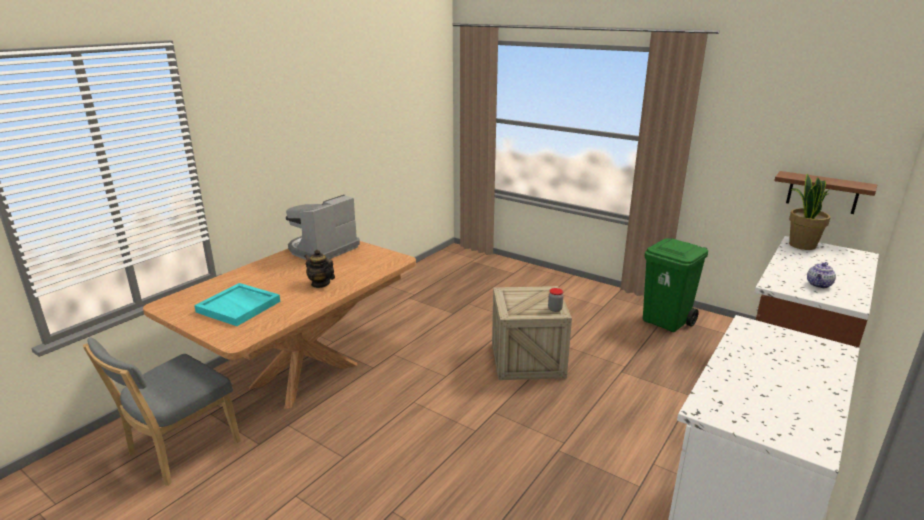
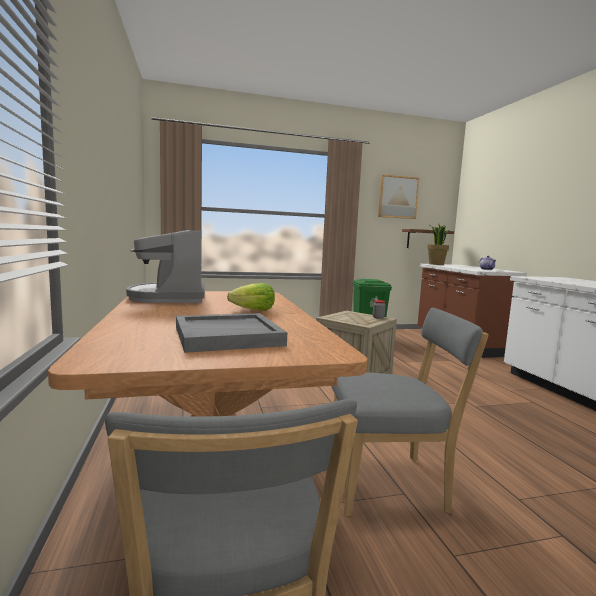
camera: 50 degrees left, 15 degrees down
(239, 306) = (228, 336): turquoise tray -> grey tray
(320, 284) = (253, 310): teapot -> lettuce
(349, 448) = (391, 484): none -> grey chair
(777, 117) = (398, 197): none -> picture

